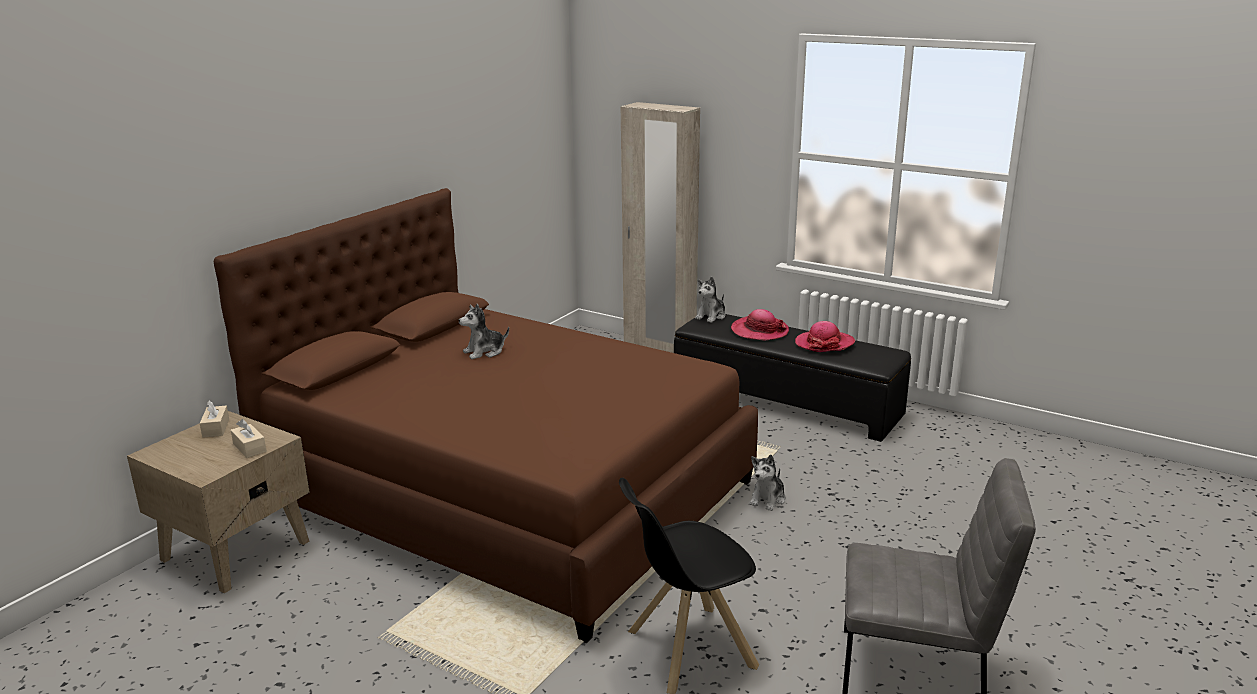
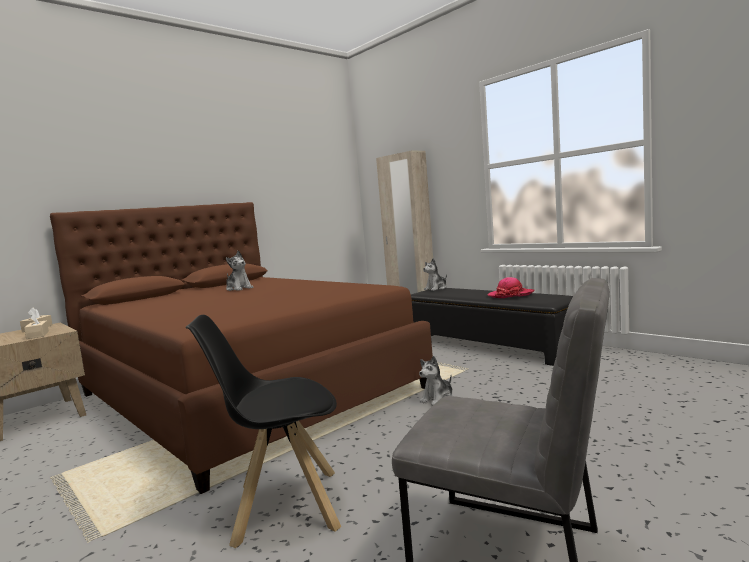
camera: 15 degrees right, 15 degrees down
(484, 352) = (239, 289): plush toy -> plush toy turned 120 degrees counterclockwise
(759, 331) = (465, 292): hat -> none

